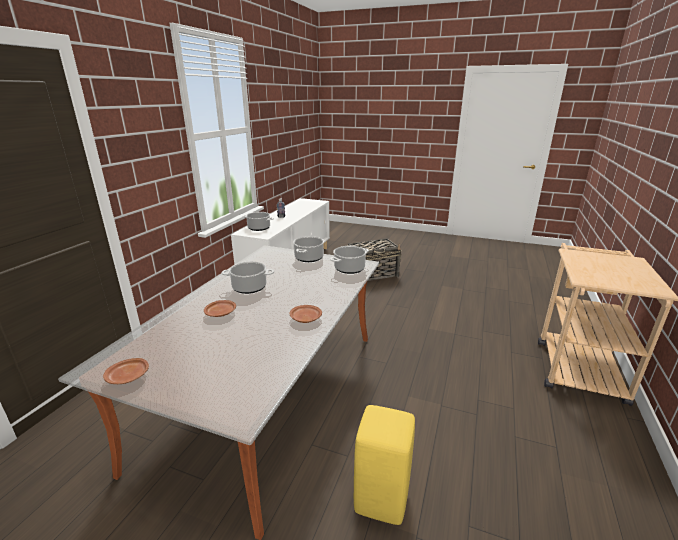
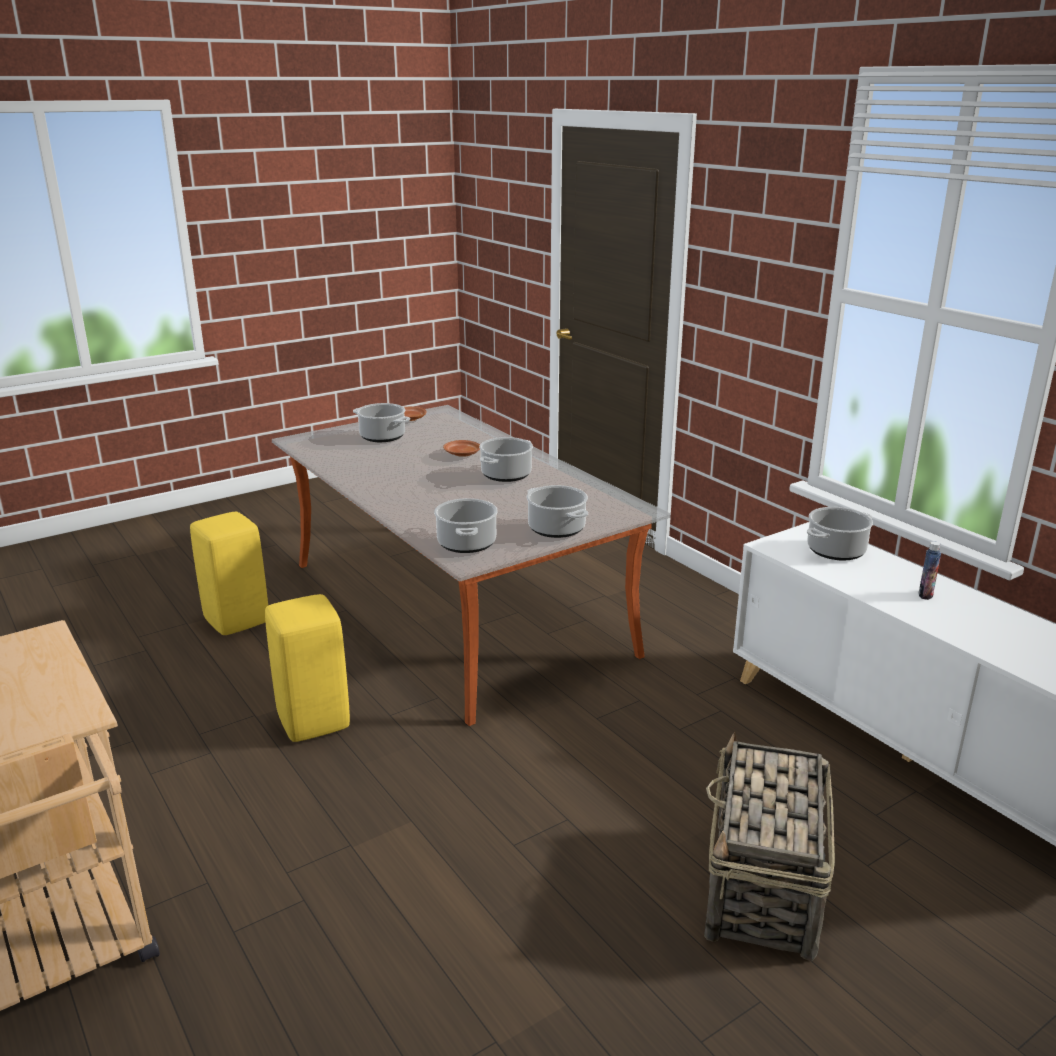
camera: 125 degrees right, 0 degrees up
(199, 366) = (382, 437): none -> cooking pot
(305, 318) = (381, 483): brown plate -> none
(419, 382) = (312, 722): none -> yellow stool

